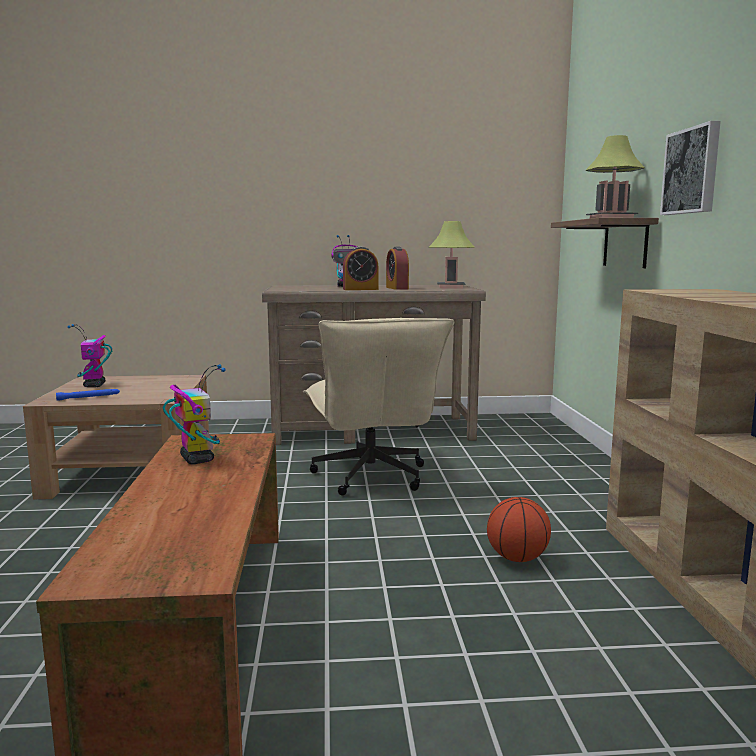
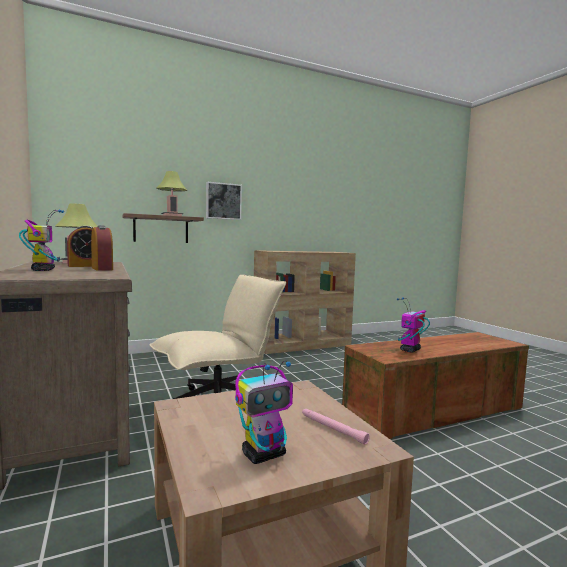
camera: 110 degrees left, 5 degrees down
(88, 397) = (332, 428): blue flashlight -> pink flashlight
(517, 558) = (308, 365): basketball -> none

